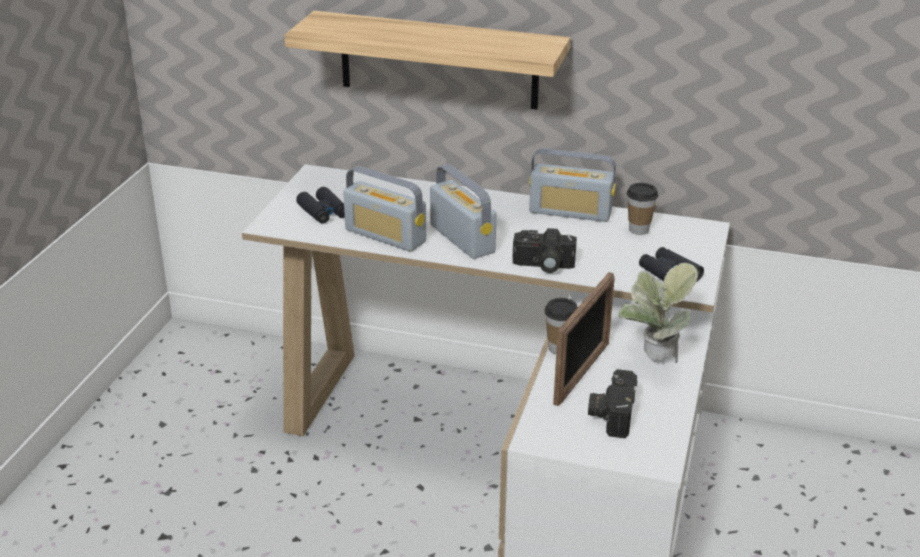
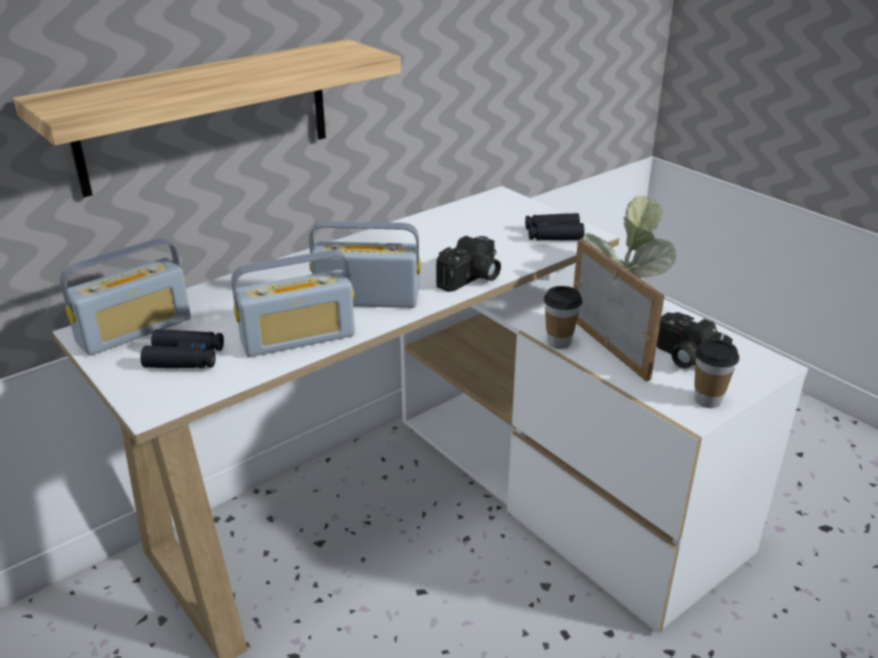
camera: 55 degrees left, 0 degrees up
(570, 212) = (395, 234): radio -> radio (135, 331)
(638, 230) = (467, 219): cup -> cup (707, 400)

